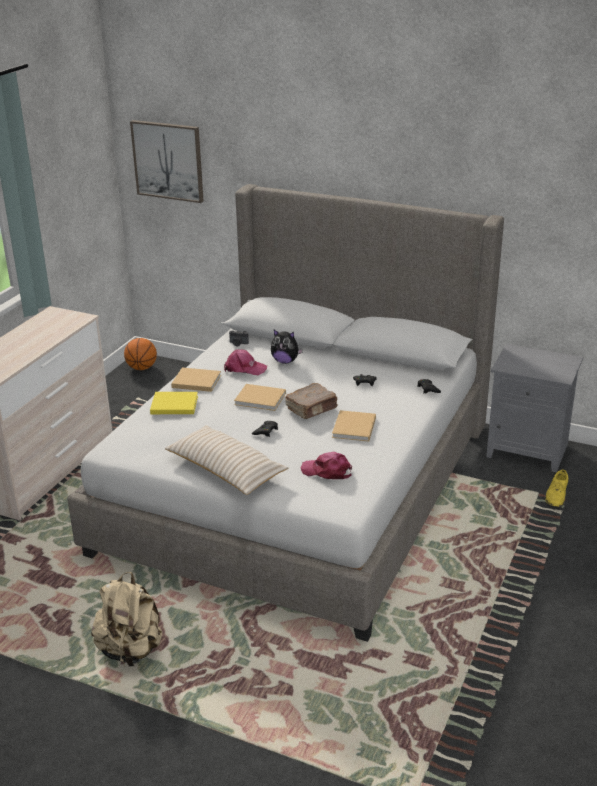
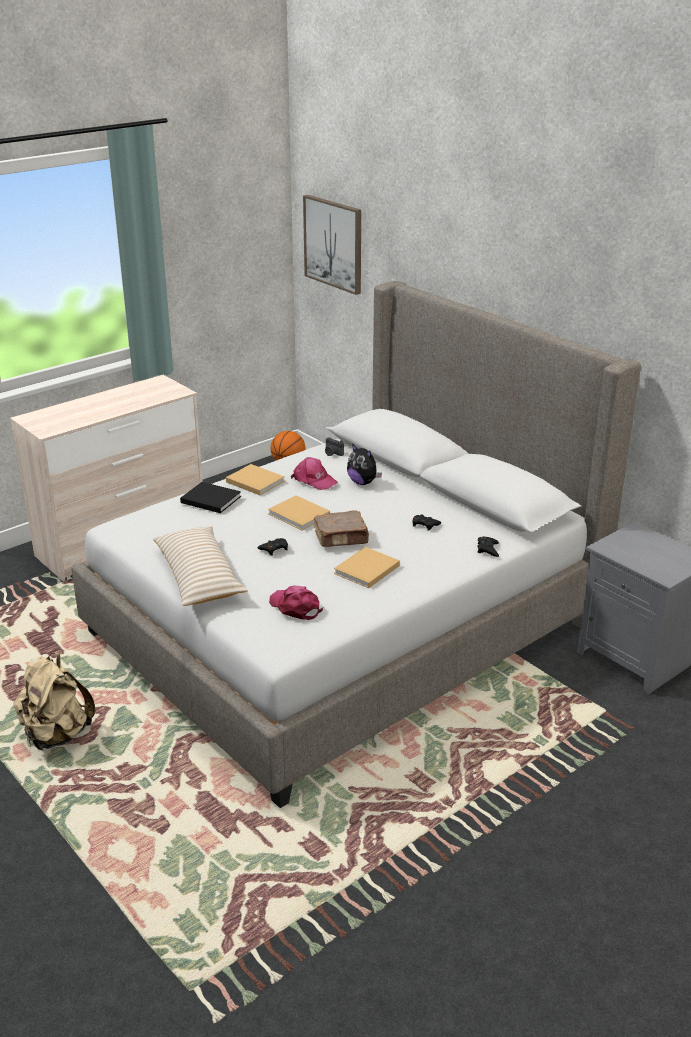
camera: 25 degrees right, 0 degrees up
(172, 405) = (209, 499): yellow book -> black book
(557, 495) = (627, 720): yellow shoe -> none

